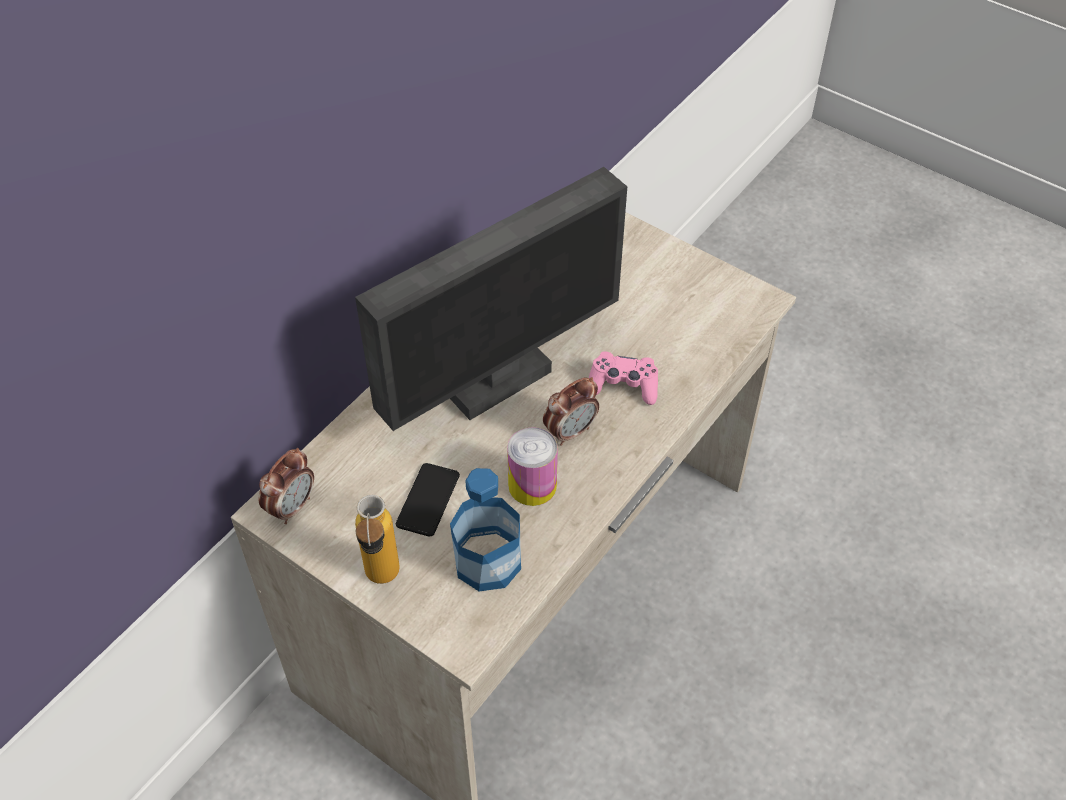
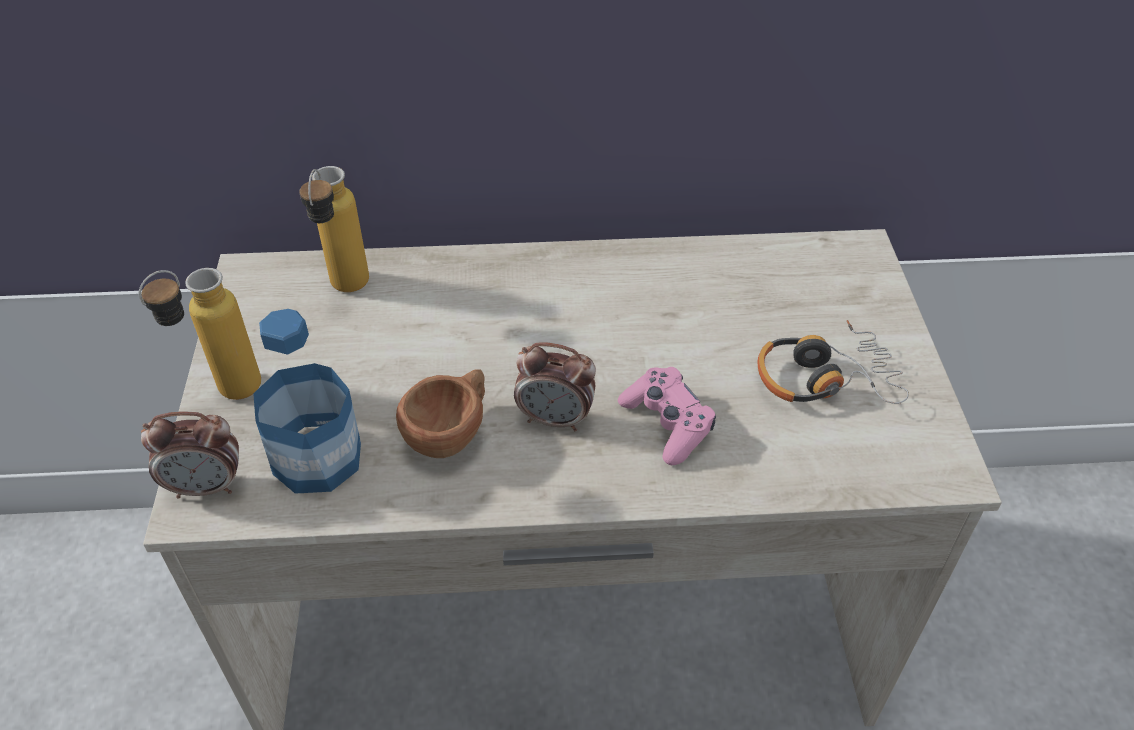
camera: 50 degrees right, 5 degrees down
(292, 507) = (264, 282): alarm clock -> alarm clock (207, 486)
(352, 468) = (346, 292): none -> bottle
(428, 500) = (356, 366): phone -> none
(498, 382) = (558, 325): monitor -> none
(532, 485) = (451, 432): can -> brown cup
(658, 299) = (824, 378): none -> headphones

